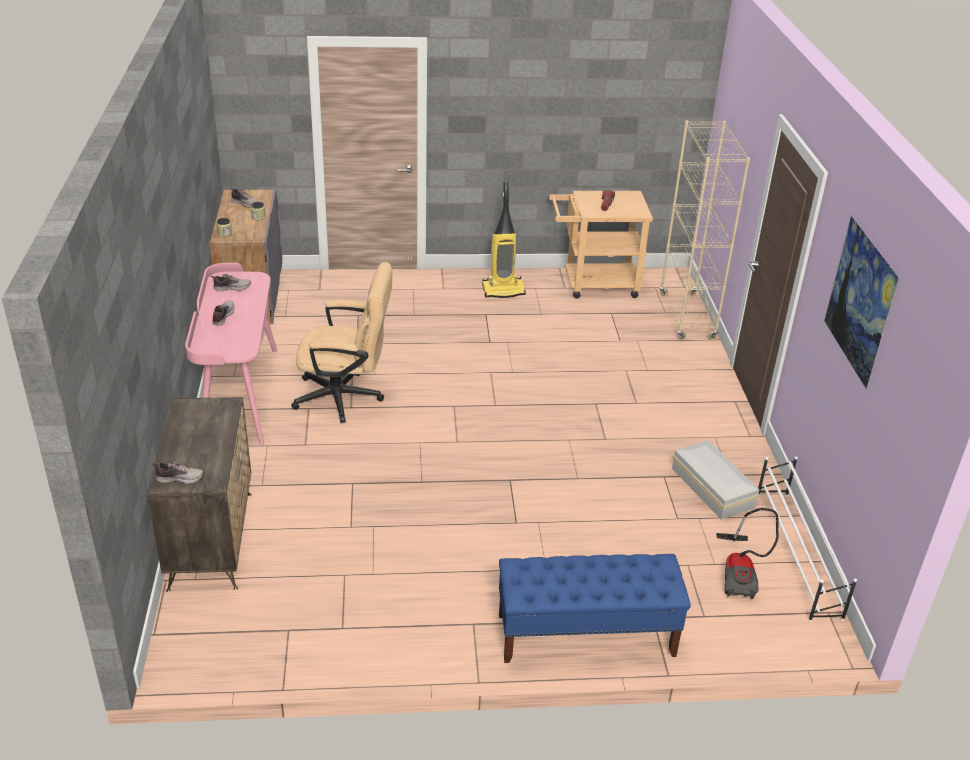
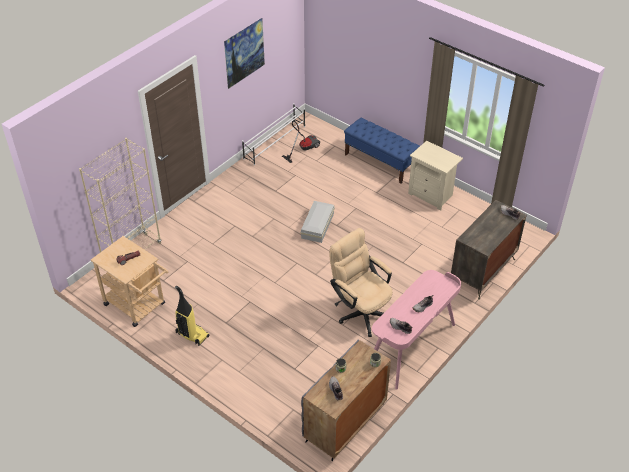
camera: 135 degrees left, 10 degrees up
(420, 626) = (432, 195): none -> beige nightstand
(712, 486) = (264, 177): white storage box -> white storage box (317, 226)

